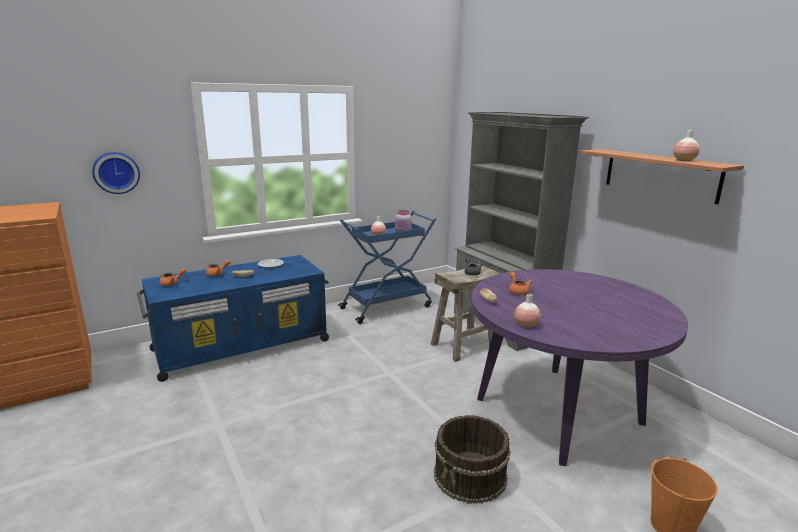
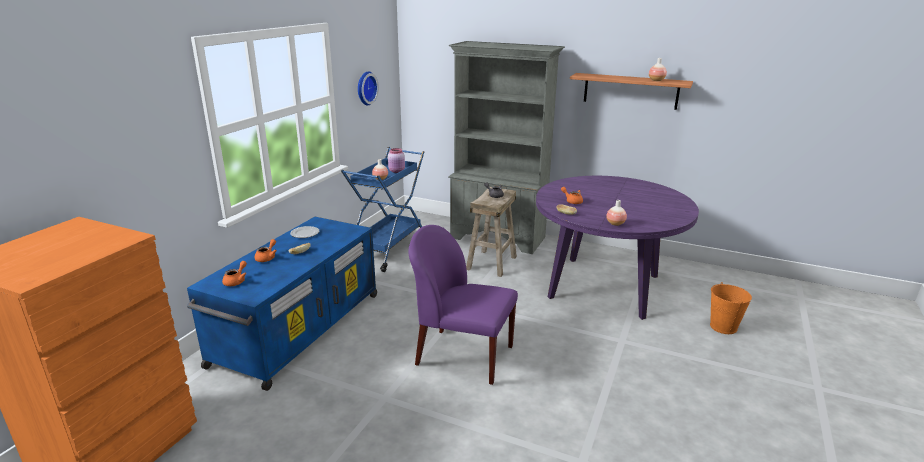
camera: 35 degrees left, 5 degrees up
(116, 172) = (130, 164): wall clock -> wall clock (365, 88)
(324, 417) = (462, 355): none -> purple chair
(470, 476) = (605, 348): brown bucket -> none

